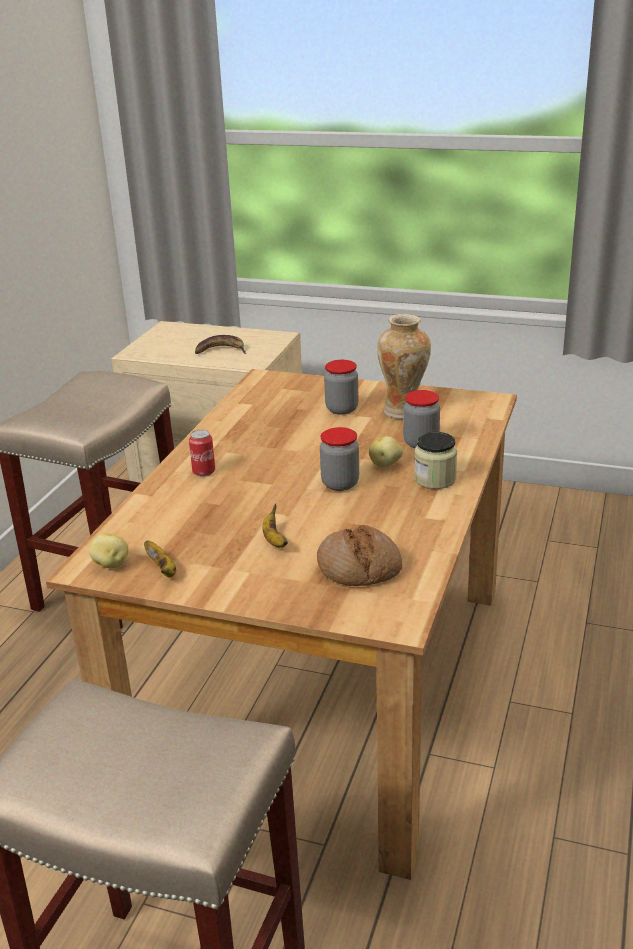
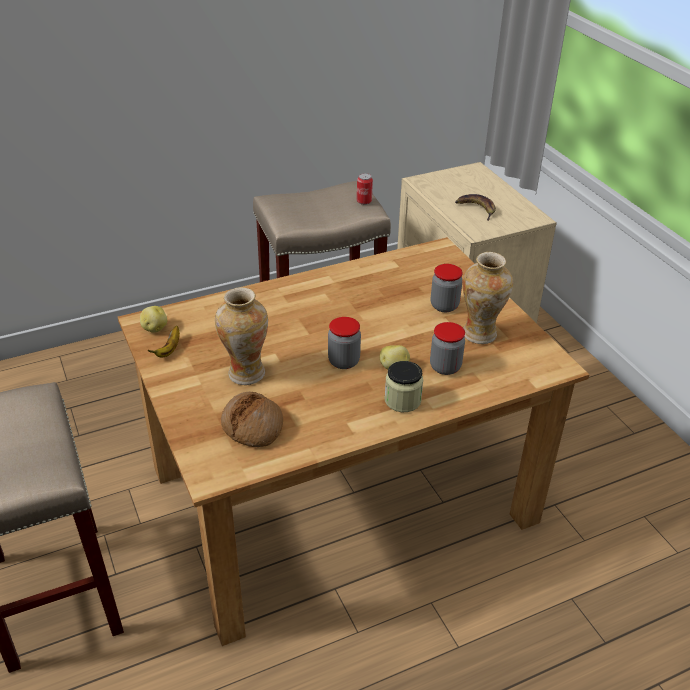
camera: 45 degrees right, 10 degrees up
(204, 472) = (290, 299): can -> can (364, 201)
(274, 540) = (245, 373): banana -> vase

